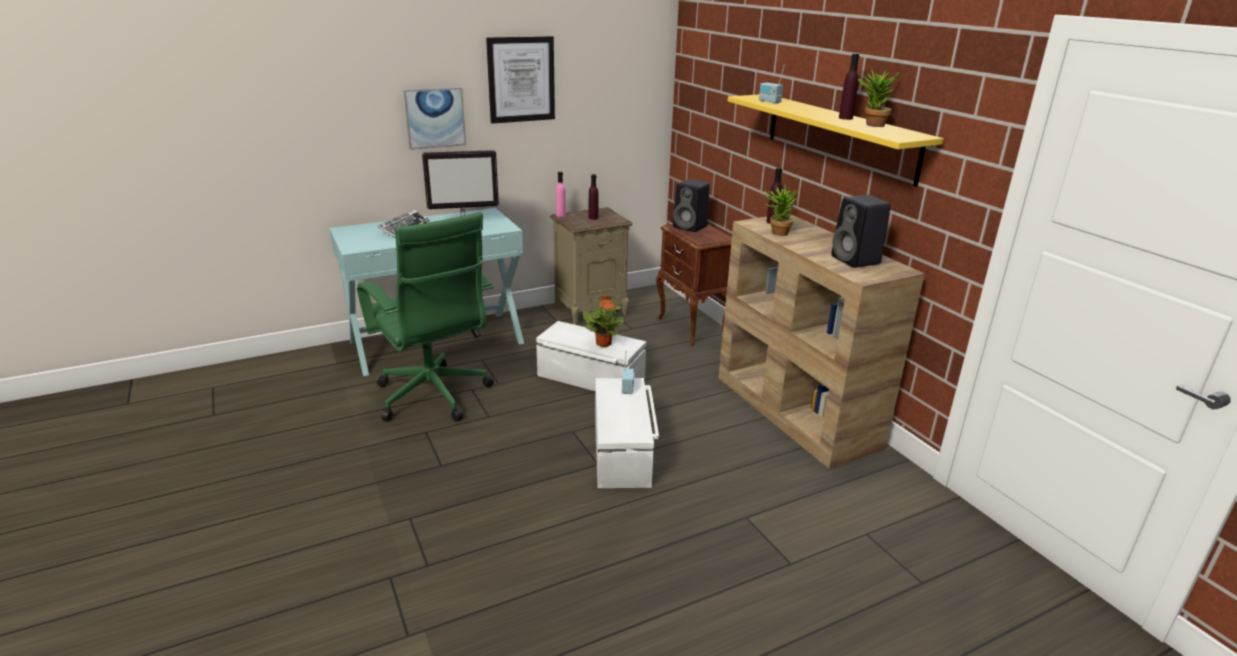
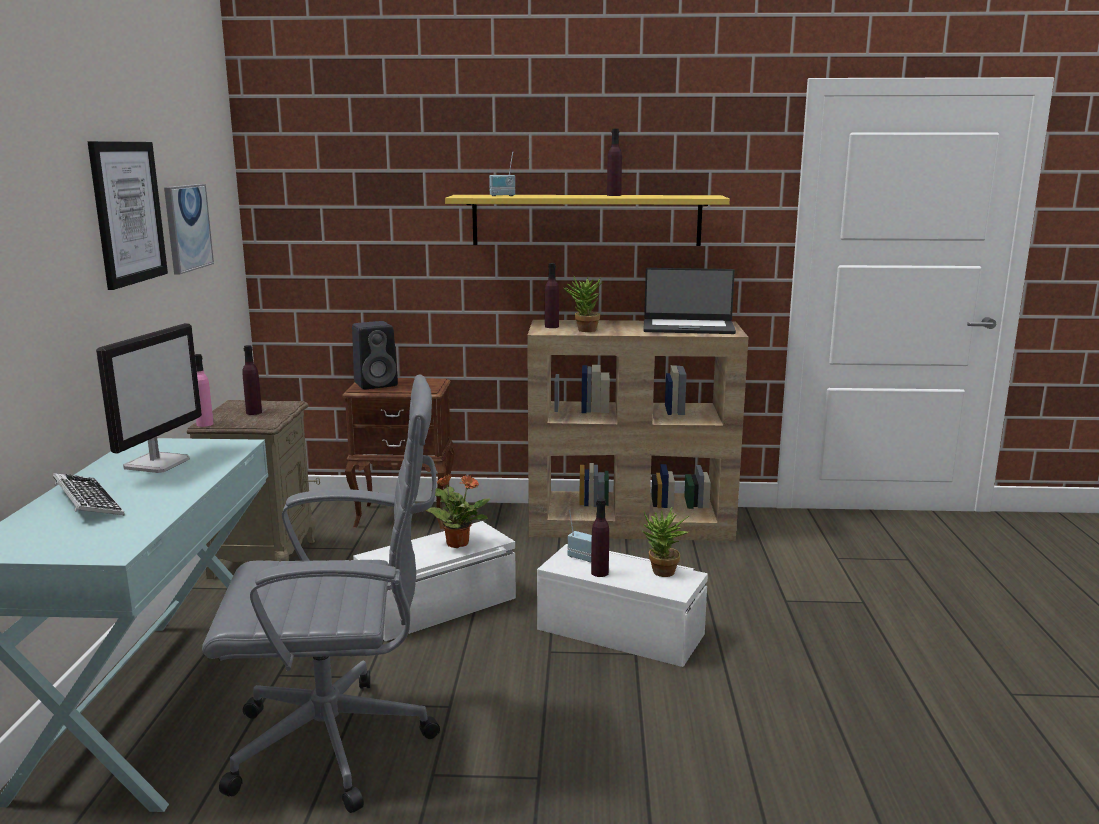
camera: 60 degrees left, 10 degrees down
(435, 118) = (49, 290): picture -> picture (187, 227)
(435, 398) = (341, 744): green office chair -> grey office chair
(611, 400) = (599, 573): none -> purple bottle
(856, 260) = (688, 327): black speaker -> laptop
(871, 125) = (653, 195): potted plant -> potted plant (662, 574)

